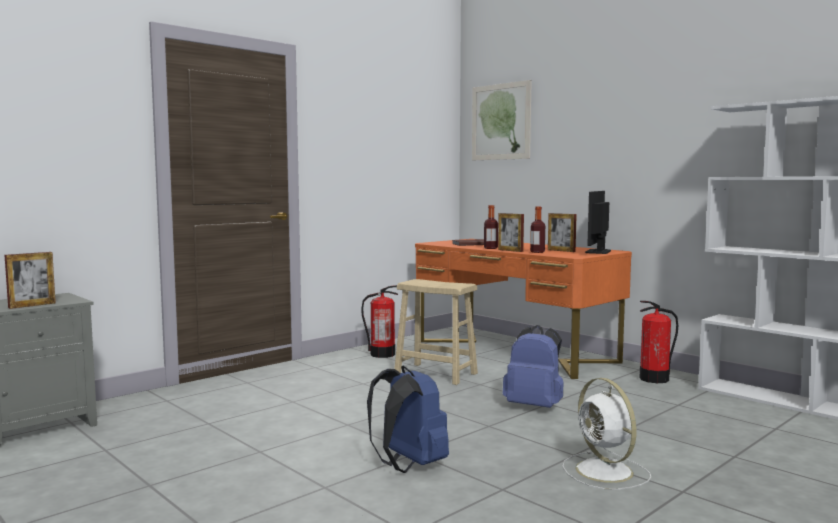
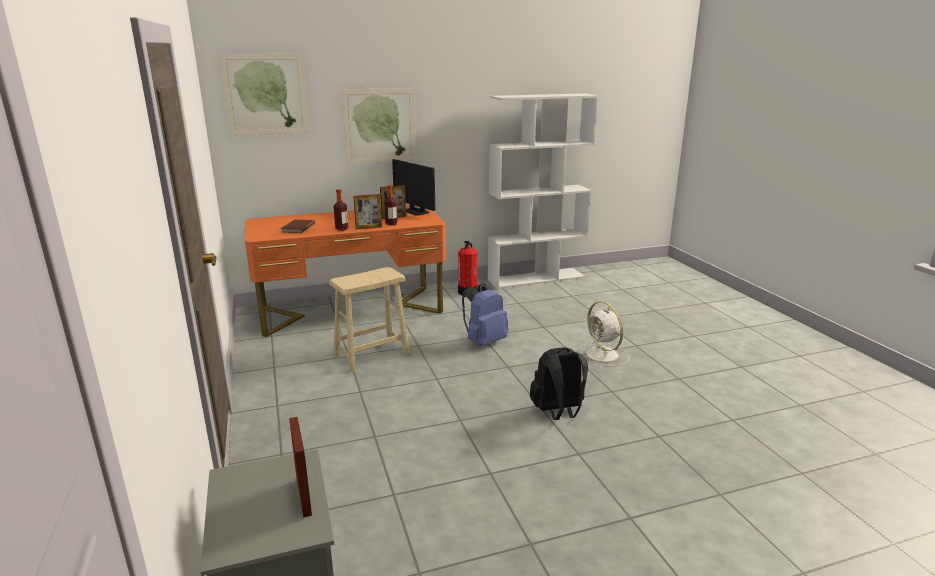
camera: 65 degrees left, 15 degrees up
(382, 354) = (281, 363): fire extinguisher -> none
(408, 465) = (558, 413): blue backpack -> black backpack
(595, 152) = (380, 126): none -> picture
(606, 472) = (603, 355): white fan -> white fan turned 60 degrees clockwise

